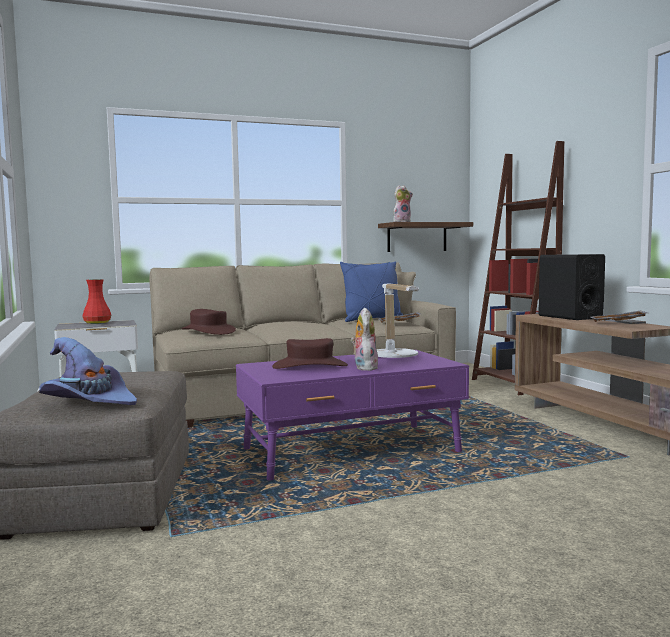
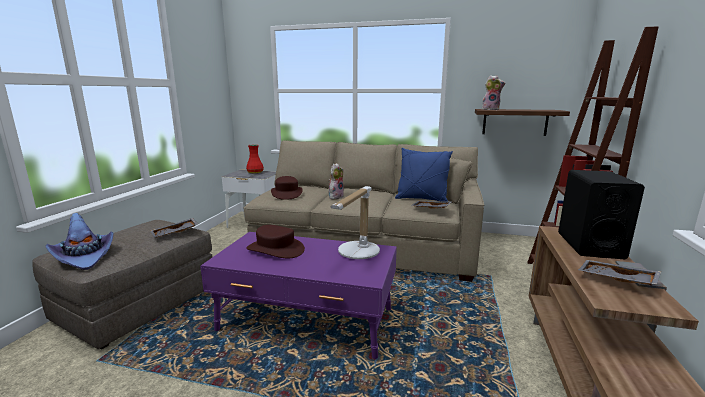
camera: 35 degrees right, 10 degrees up
(151, 374) = (175, 233): none -> grey tray
(364, 368) = (299, 264): plush toy -> plush toy (335, 197)

